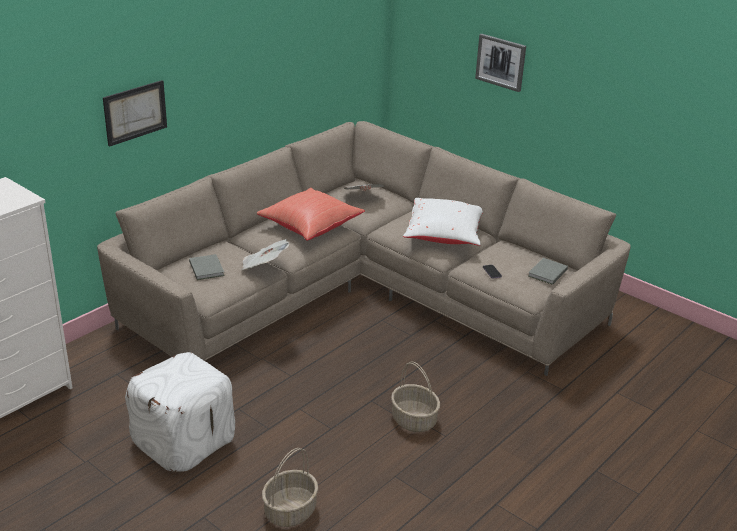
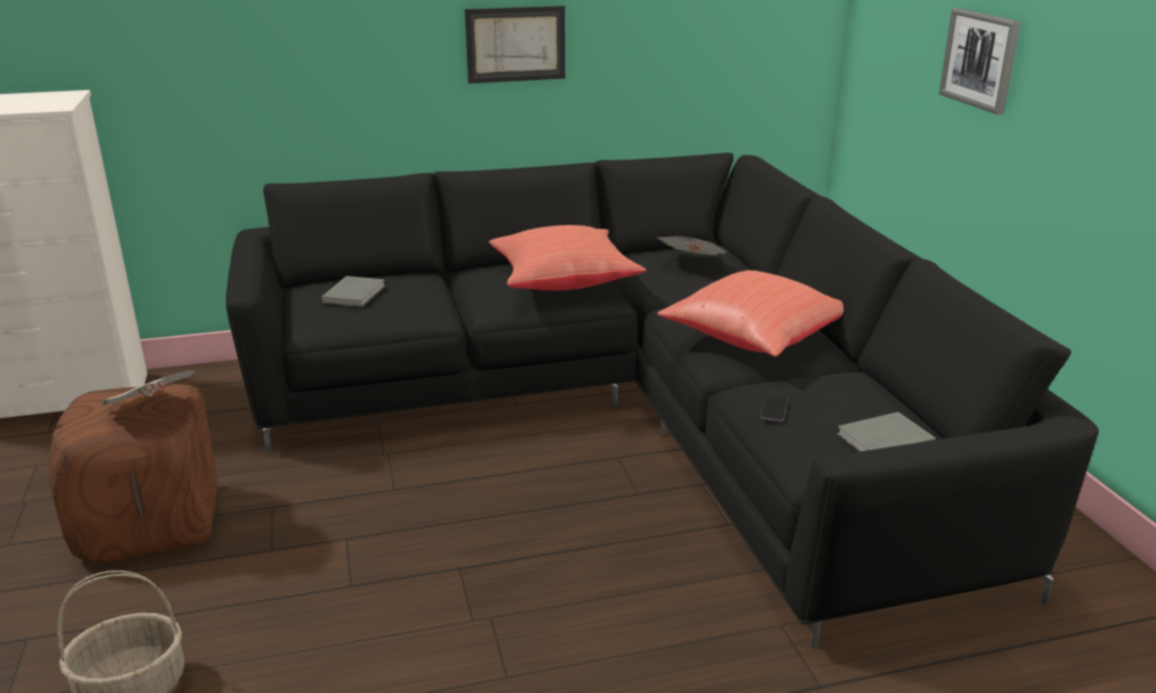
camera: 35 degrees right, 5 degrees down
(135, 112) = (320, 48): picture -> picture (515, 44)
(184, 442) = (151, 524): white ottoman -> brown ottoman
(264, 266) = (430, 310): newspaper -> newspaper (152, 411)
(361, 294) = (629, 414): beige sofa -> black sofa
(414, 420) = (487, 627): basket -> none
(444, 236) = (757, 339): white pillow -> red pillow

